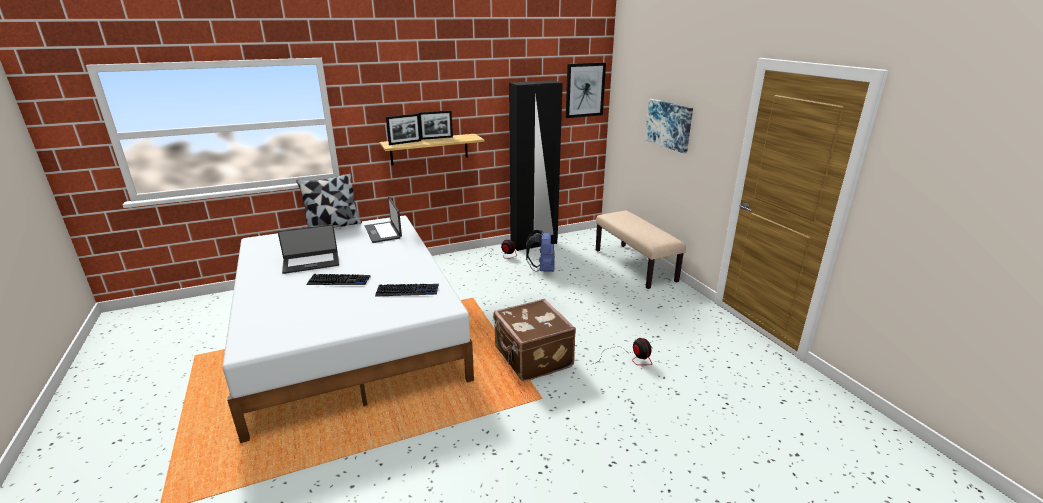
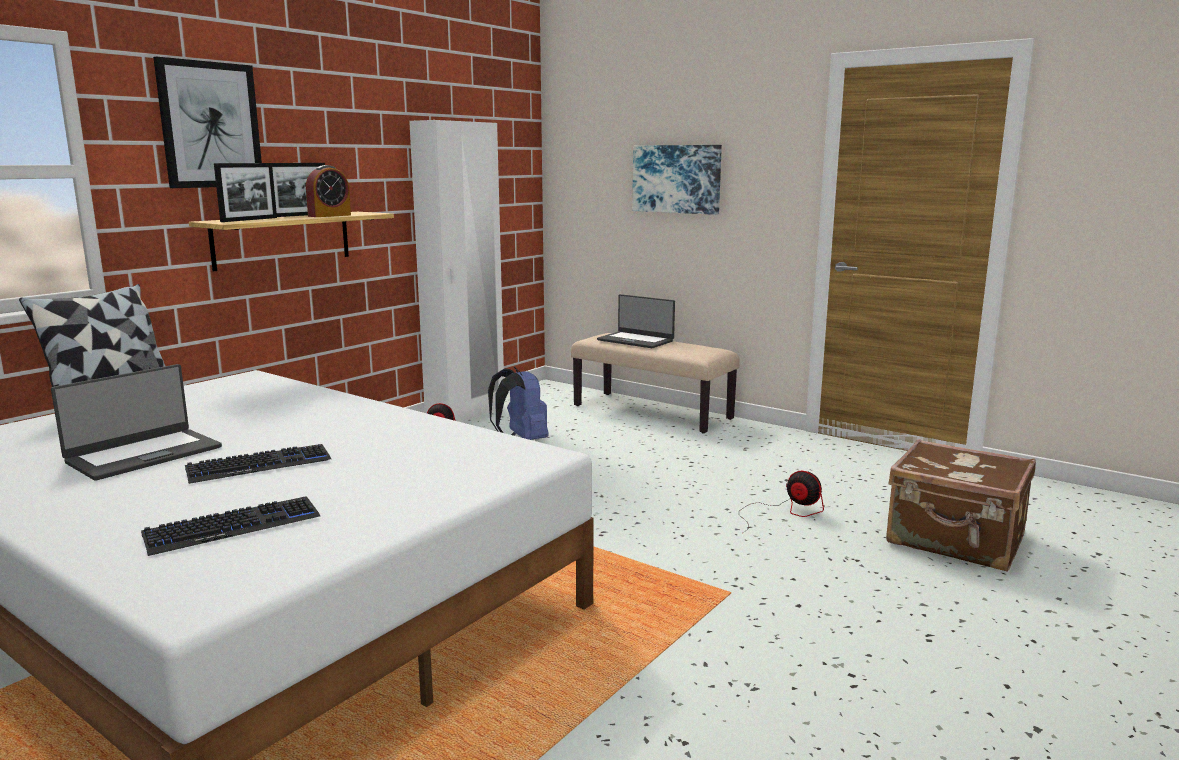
camera: 30 degrees left, 10 degrees down
(383, 232) = (248, 394): laptop -> laptop (636, 340)
(407, 291) = (433, 451): keyboard -> keyboard (233, 527)
(448, 140) = (329, 216): none -> alarm clock
(532, 358) = (648, 549): brown suitcase -> brown suitcase (955, 541)
(534, 244) = (466, 414): black wardrobe -> white wardrobe
(585, 90) = (511, 146): picture -> picture (210, 125)

